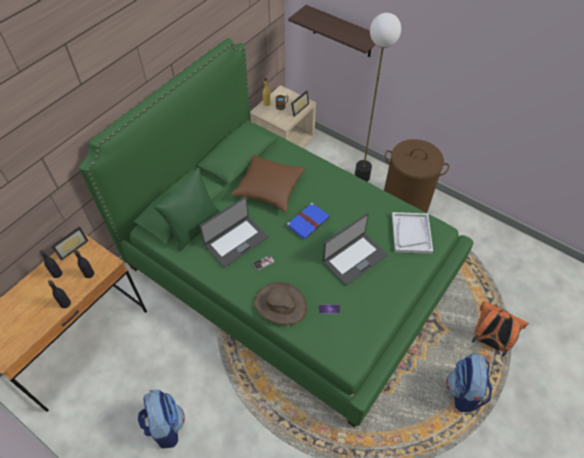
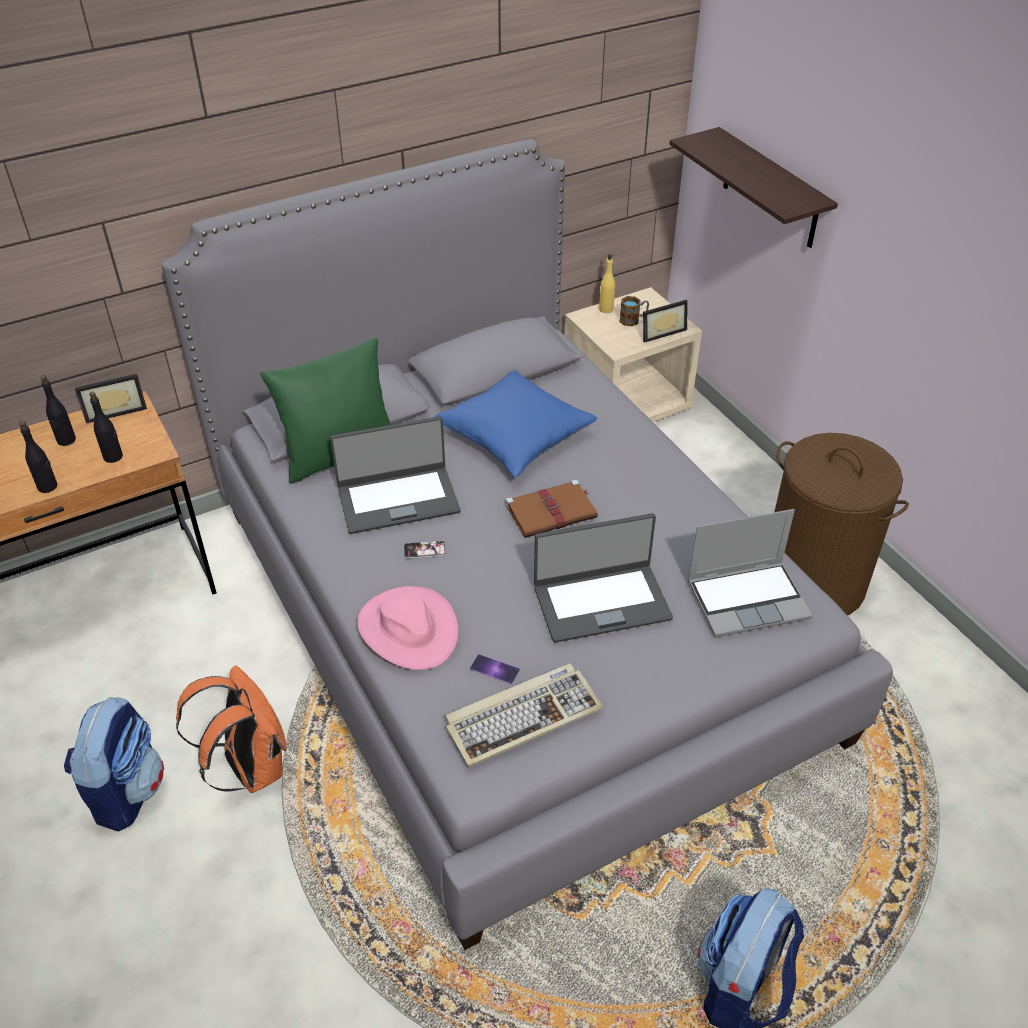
camera: 25 degrees right, 10 degrees down
(269, 188) = (514, 436): brown pillow -> blue pillow
(280, 305) = (408, 629): brown hat -> pink hat
(291, 269) = (512, 618): green bed -> grey bed
(308, 221) = (552, 511): blue book -> brown book
(353, 325) = (523, 716): none -> keyboard
(362, 177) = (750, 506): floor lamp -> none
(411, 233) = (748, 599): white tray -> laptop
(488, 341) = (856, 909): orange backpack -> orange backpack (250, 767)

